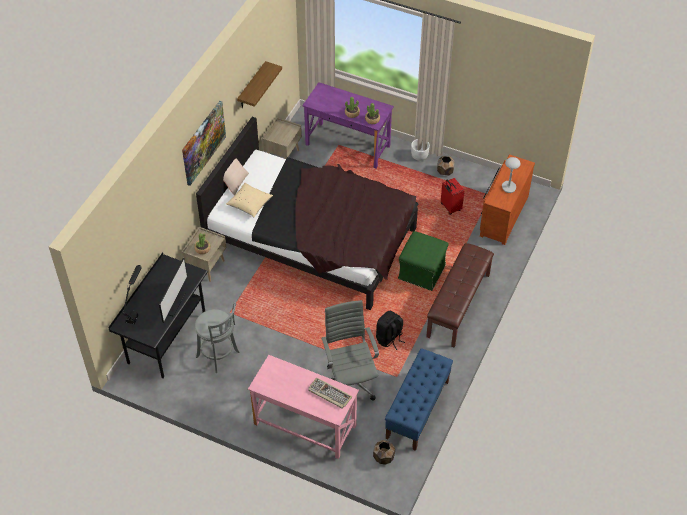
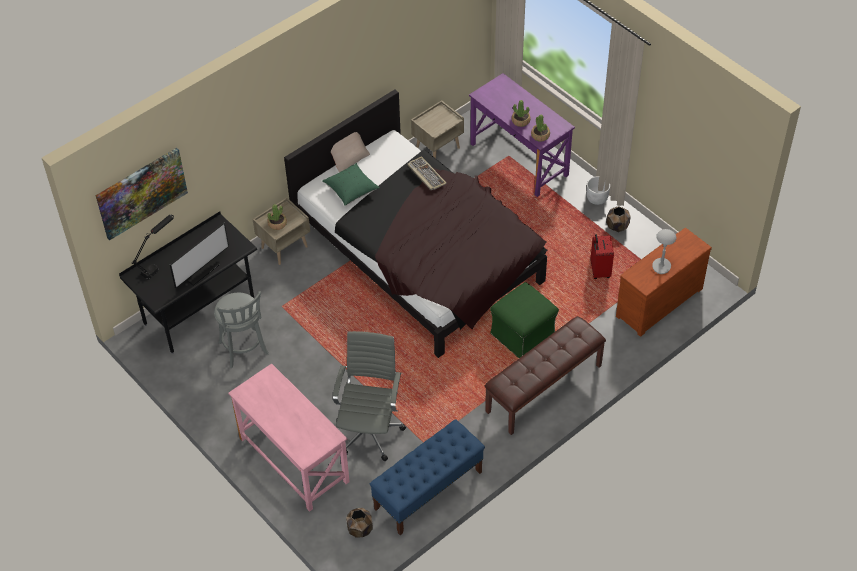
camera: 25 degrees right, 0 degrees up
(203, 142) = (305, 100): picture -> picture (141, 193)
(249, 204) = (351, 190): beige pillow -> green pillow
(251, 86) = (399, 53): shelf -> none
(329, 394) = (311, 431): keyboard -> keyboard (426, 175)
(389, 338) = (442, 398): black backpack -> none

